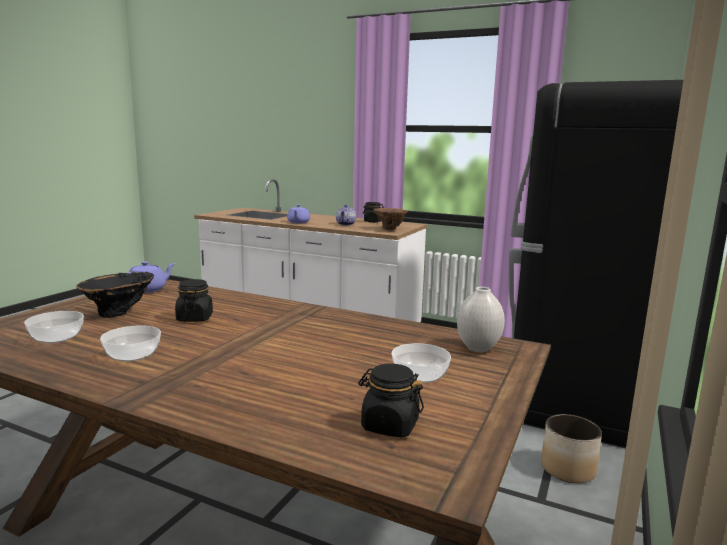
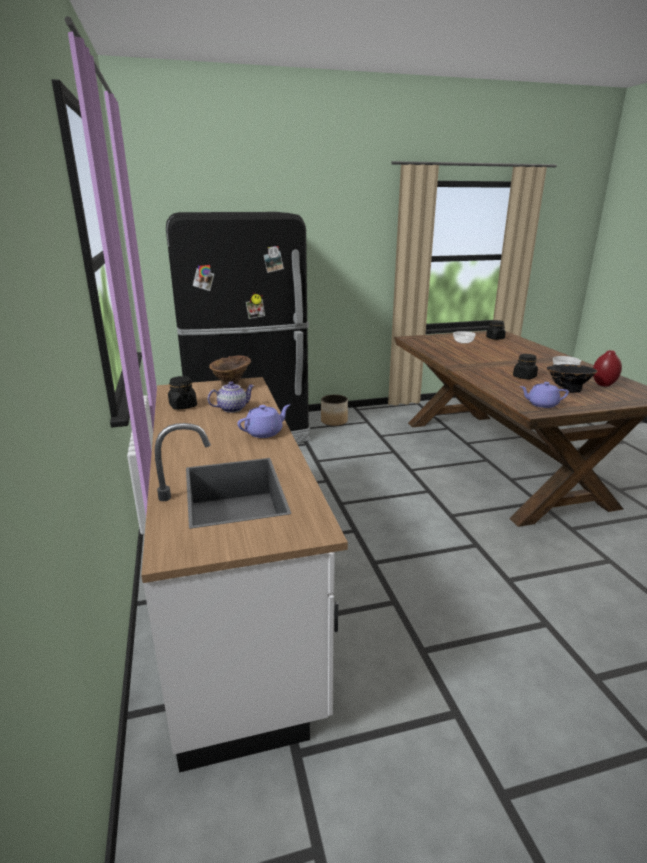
camera: 130 degrees left, 10 degrees up
(57, 337) = (603, 384): bowl -> red vase
(478, 348) = (423, 341): white vase -> none

